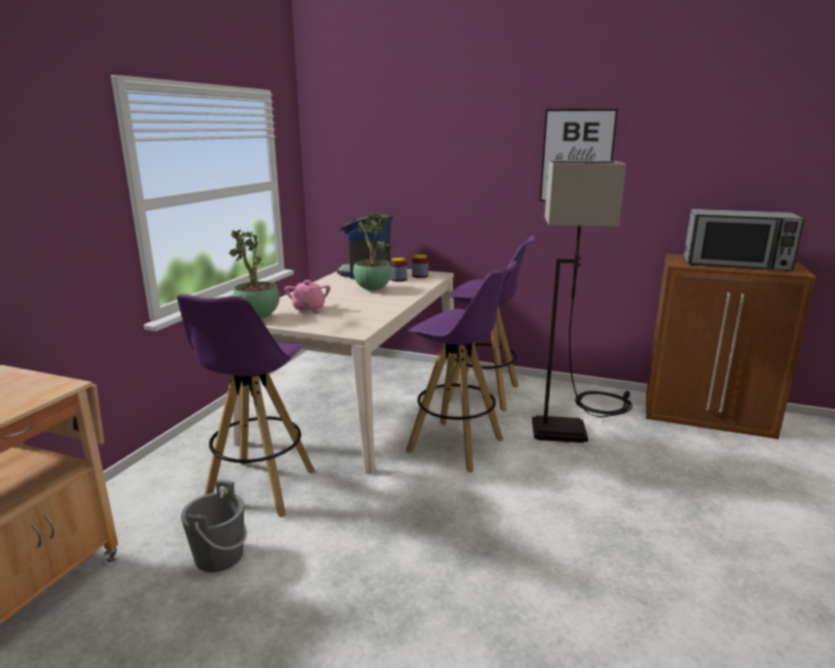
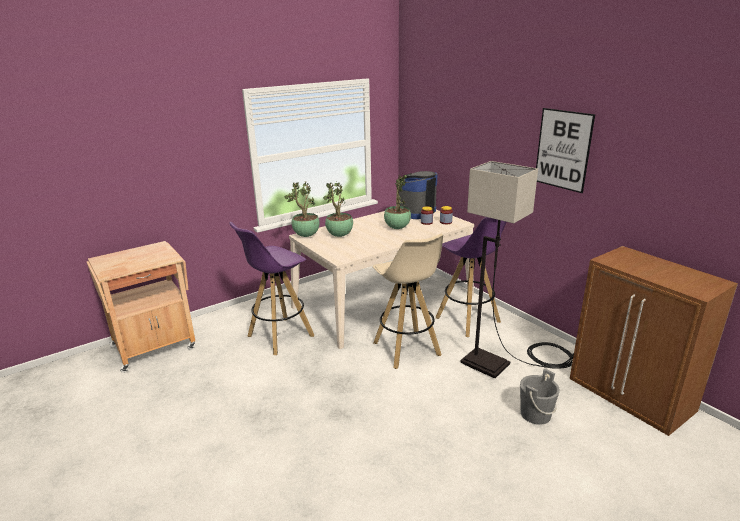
camera: 35 degrees right, 5 degrees up
(219, 556) = (232, 363): grey bucket -> grey bucket (535, 414)
(309, 309) = (339, 236): pink teapot -> potted plant
(456, 446) = (406, 349): purple stool -> beige stool
(736, 264) = (660, 271): microwave -> none

